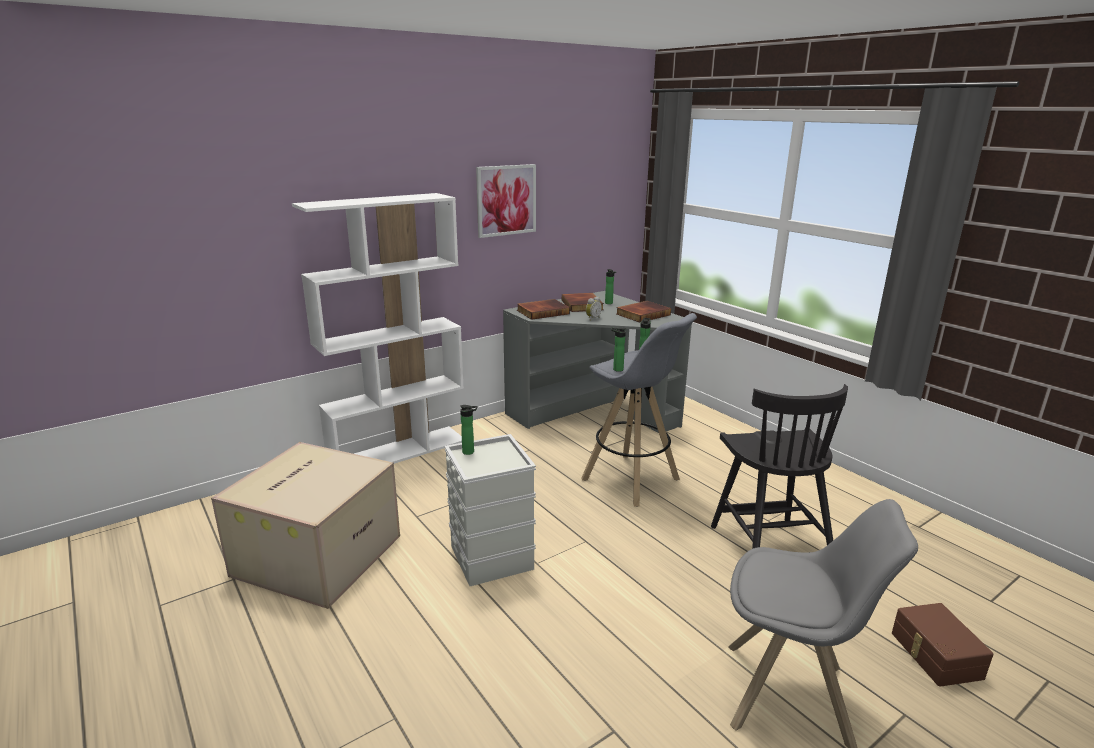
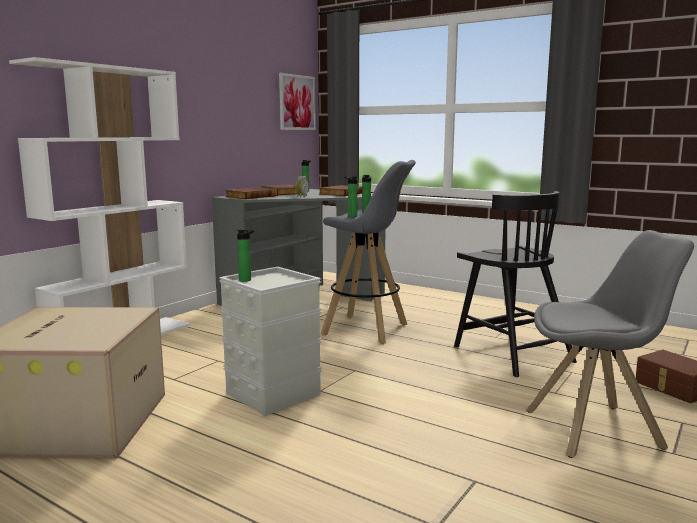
camera: 20 degrees left, 10 degrees down
(506, 200) = (209, 92): picture -> picture (297, 102)

